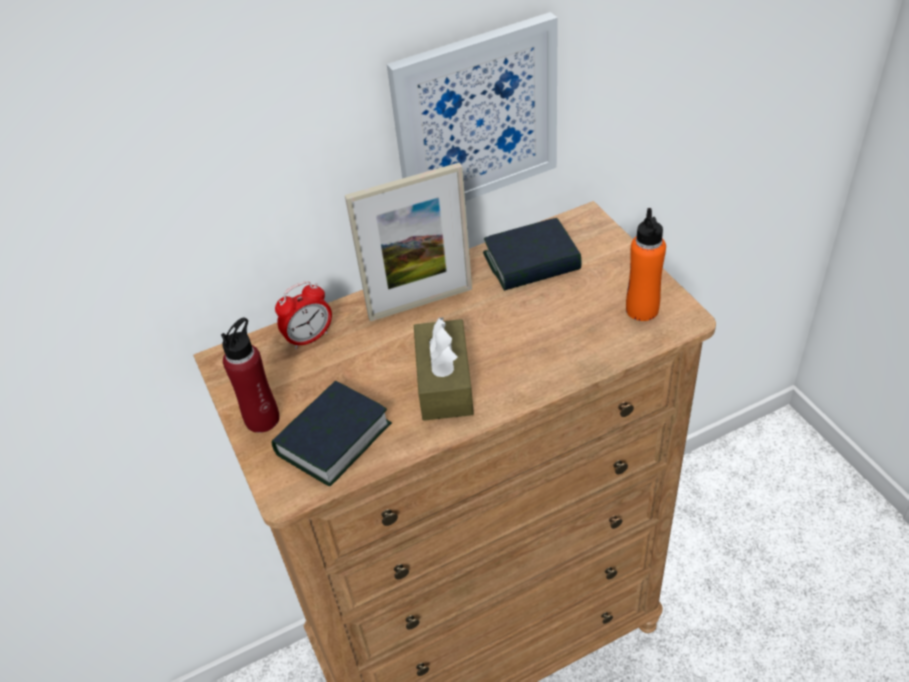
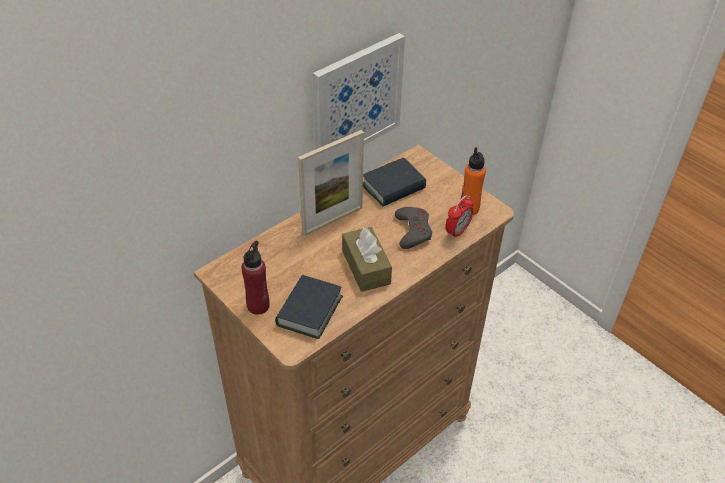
camera: 20 degrees left, 0 degrees up
(309, 338) = (268, 251): alarm clock -> alarm clock (457, 231)
(538, 334) = (413, 231): none -> grey game controller

